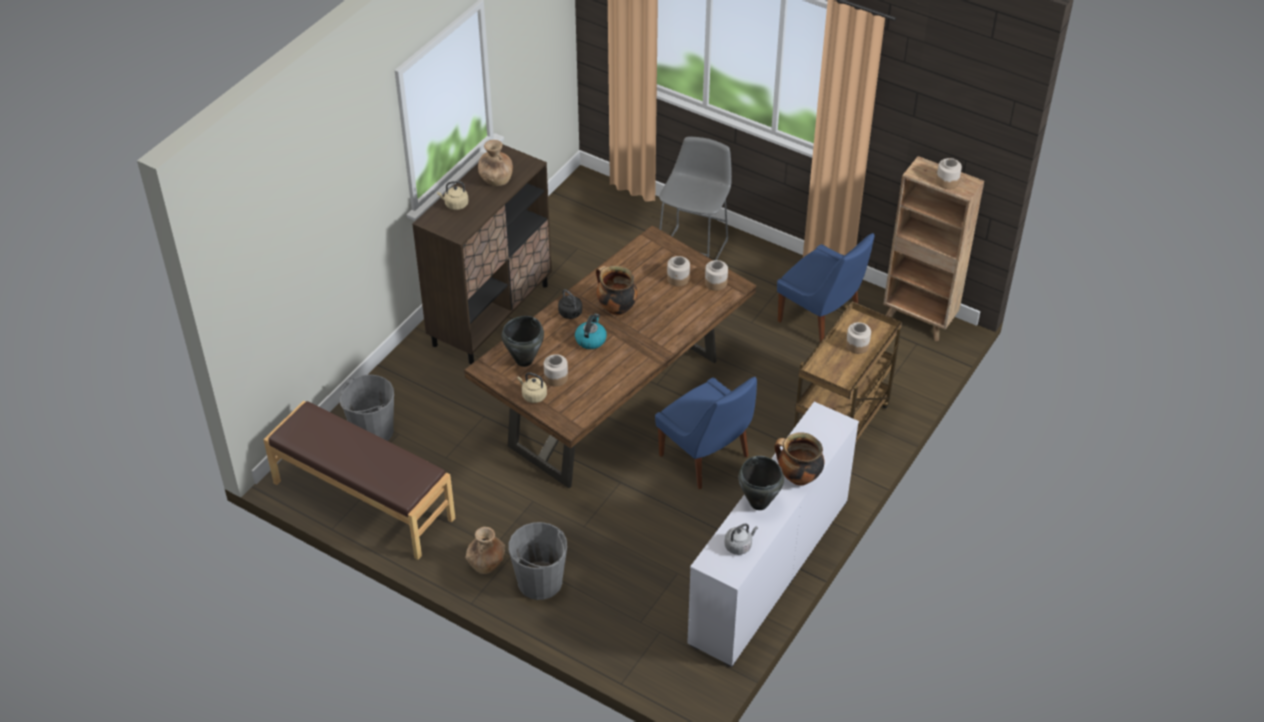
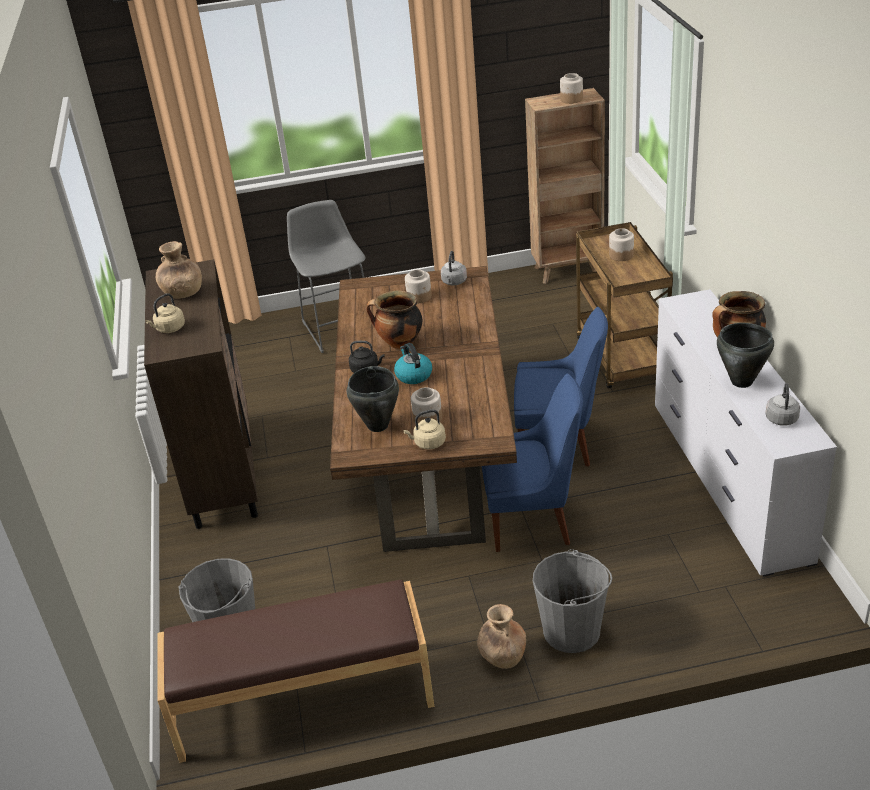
camera: 40 degrees left, 10 degrees down
(716, 283) = (454, 282): jar -> grey kettle
(821, 319) = (501, 309): blue chair -> blue chair (533, 520)

